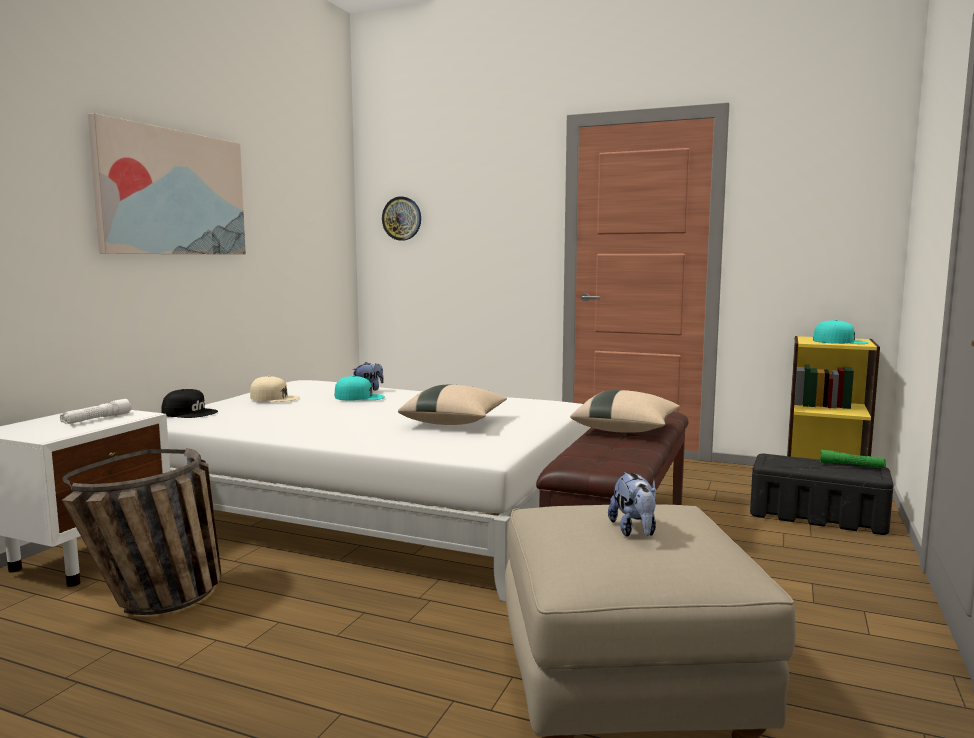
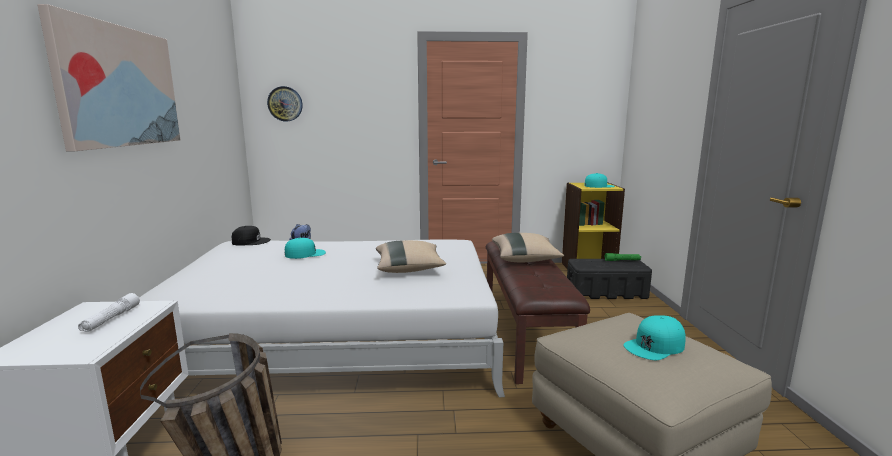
camera: 25 degrees left, 5 degrees up
(190, 413) = (169, 290): black cap -> black cap (251, 241)
(274, 398) = (233, 263): beige cap -> none
(634, 531) = (655, 346): plush toy -> turquoise cap

